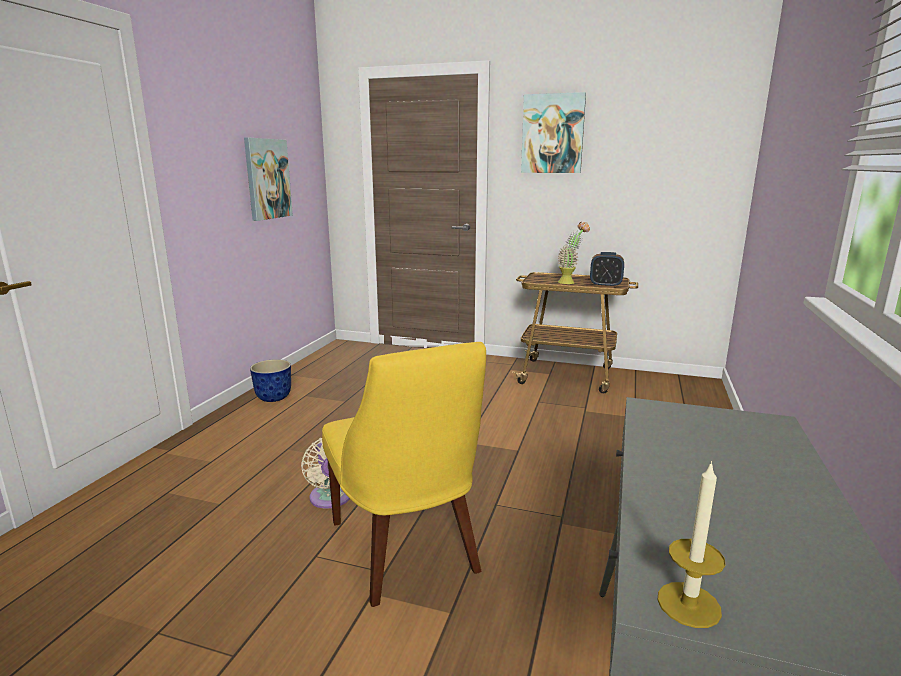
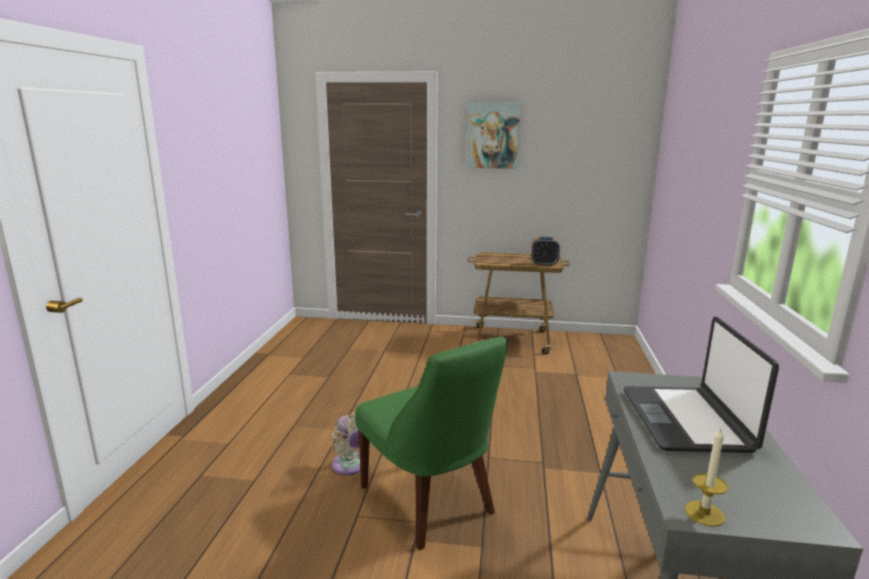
camera: 10 degrees left, 0 degrees up
(267, 179) = (242, 177): picture -> none
(274, 397) = (260, 378): planter -> none
(406, 550) = (430, 503): yellow chair -> green chair
(570, 282) = (514, 262): potted plant -> none
(714, 465) = (687, 420): none -> laptop

